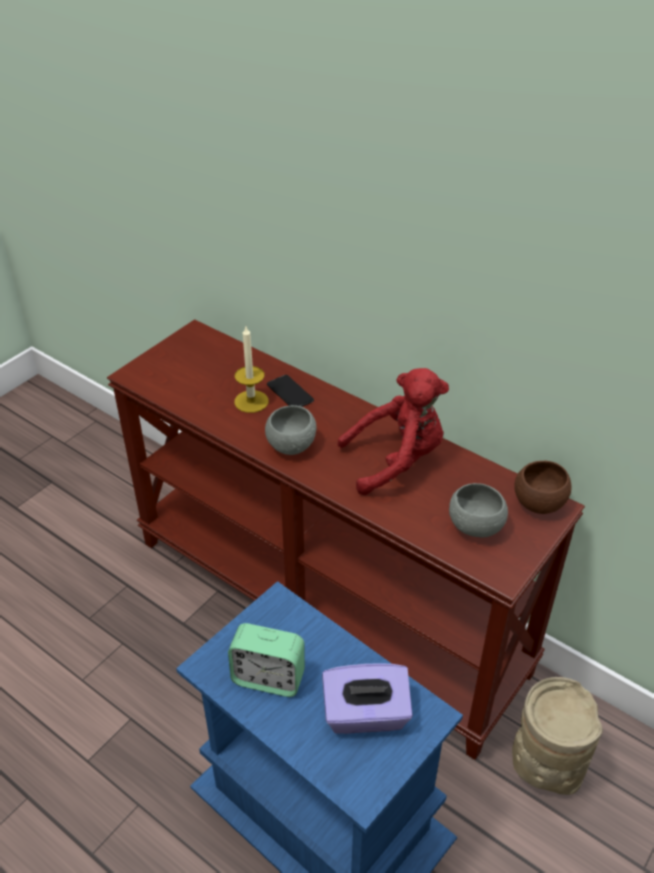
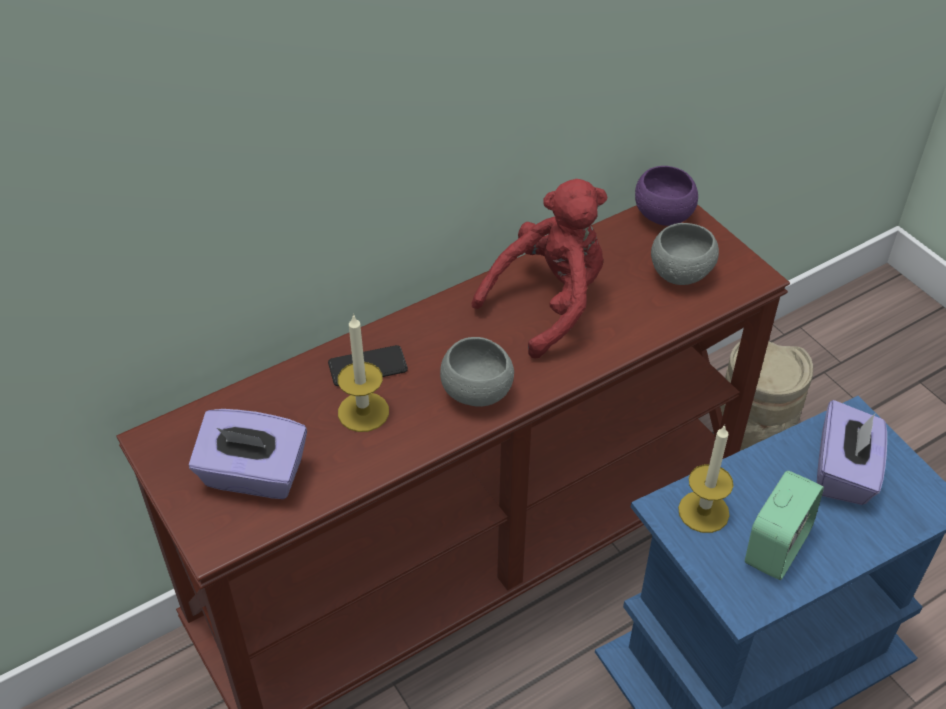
camera: 70 degrees left, 5 degrees up
(183, 374) = (253, 476): none -> purple tissue box
(285, 625) = (703, 511): none -> candle
(397, 460) = (549, 303): red plush toy -> red plush toy turned 45 degrees clockwise
(539, 503) = (663, 216): brown bowl -> purple bowl

